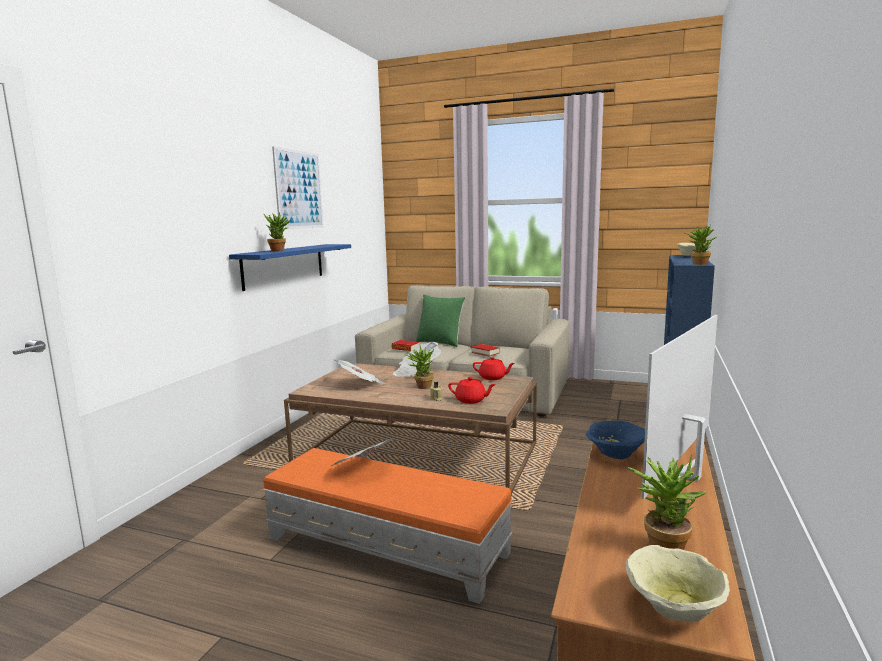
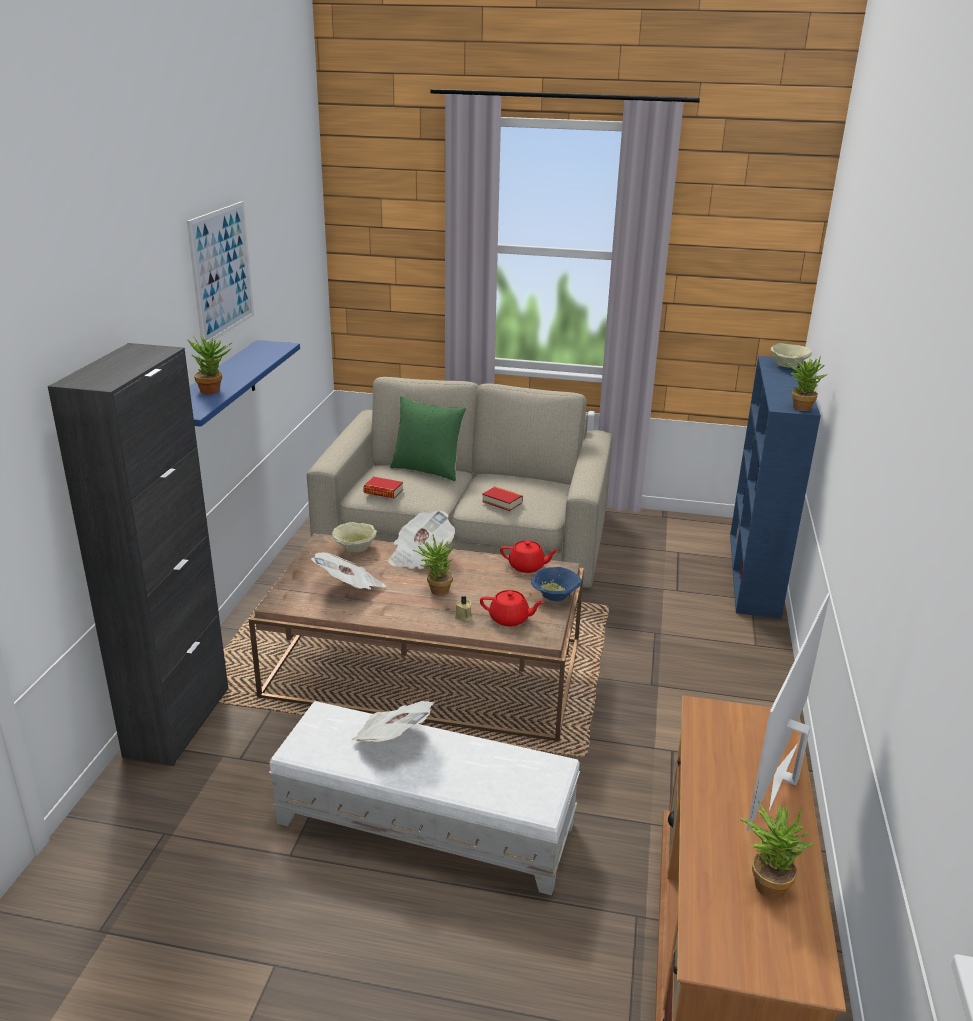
camera: 10 degrees left, 15 degrees up
(228, 476) = (178, 721): none -> black cabinet
(386, 546) = (426, 824): orange ottoman -> white ottoman
(615, 455) = (709, 746): blue bowl -> blue bowl (554, 597)
(673, 607) = (779, 959): beige bowl -> beige bowl (355, 548)

